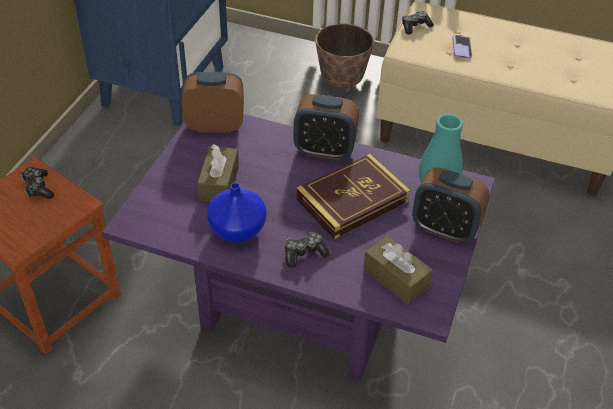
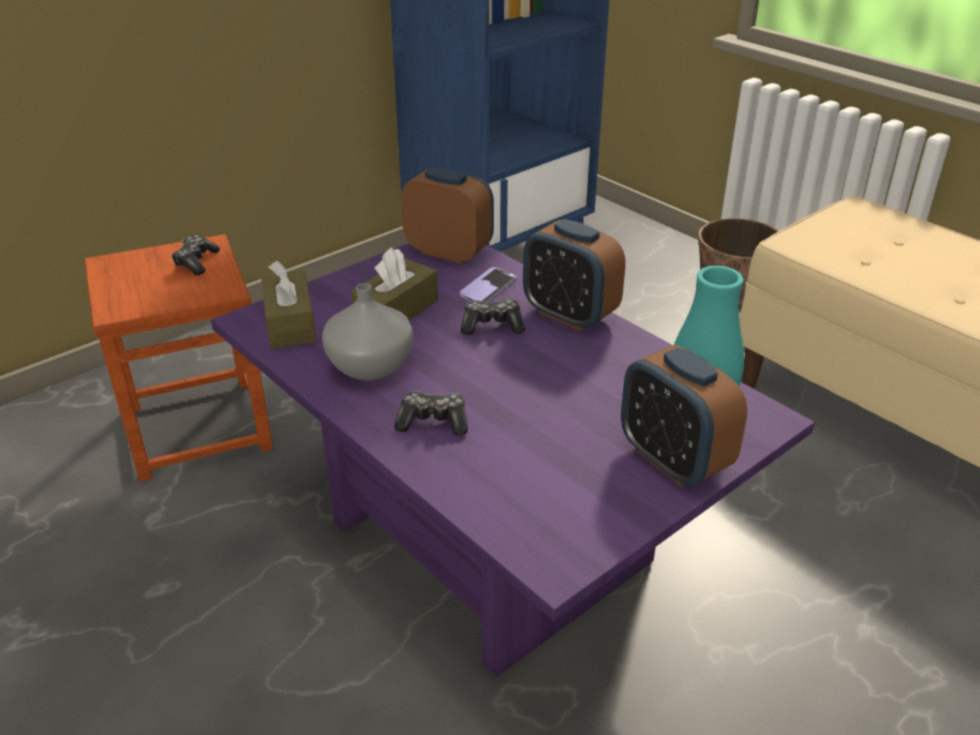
camera: 30 degrees right, 10 degrees down
(237, 230) = (369, 367): blue vase -> grey vase
(352, 200) = (558, 381): book -> none
(396, 278) = (540, 497): brown tissue box -> brown tissue box (290, 323)
(415, 26) = (831, 221): game controller -> game controller (492, 325)
(461, 47) = (888, 259): phone -> phone (488, 288)

